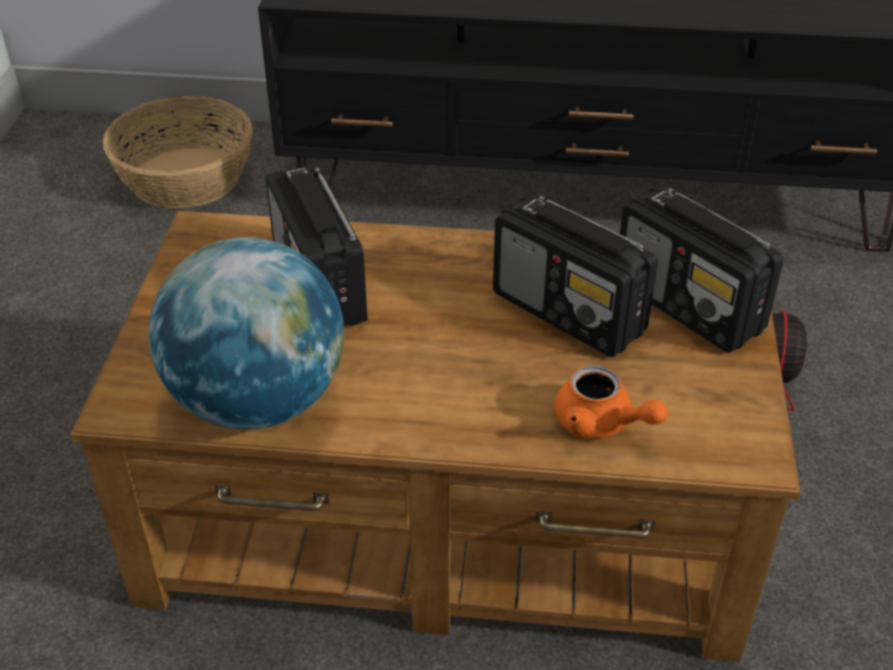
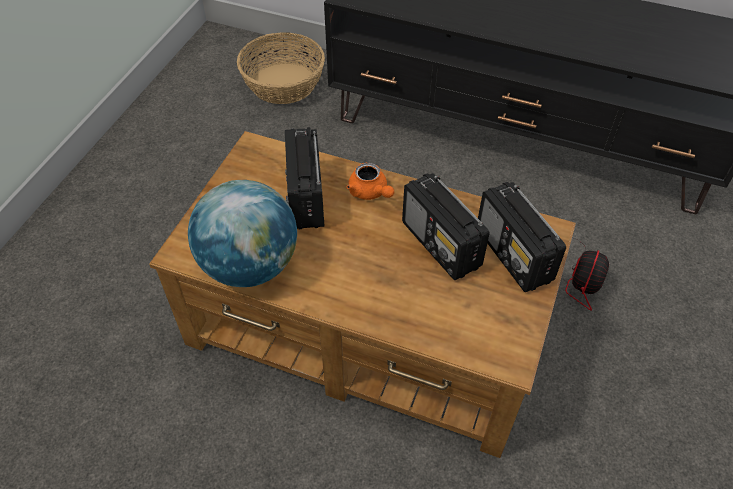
camera: 15 degrees right, 10 degrees up
(601, 424) = (432, 322): orange teapot -> orange teapot (370, 192)

